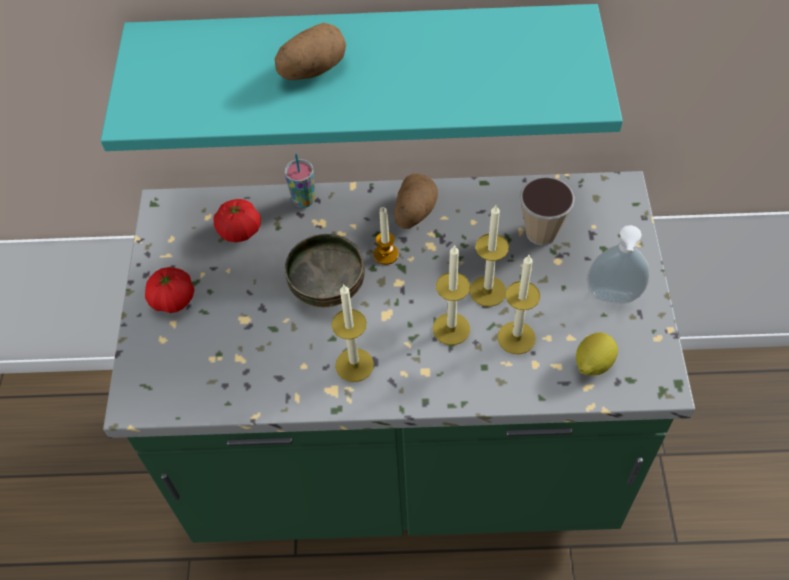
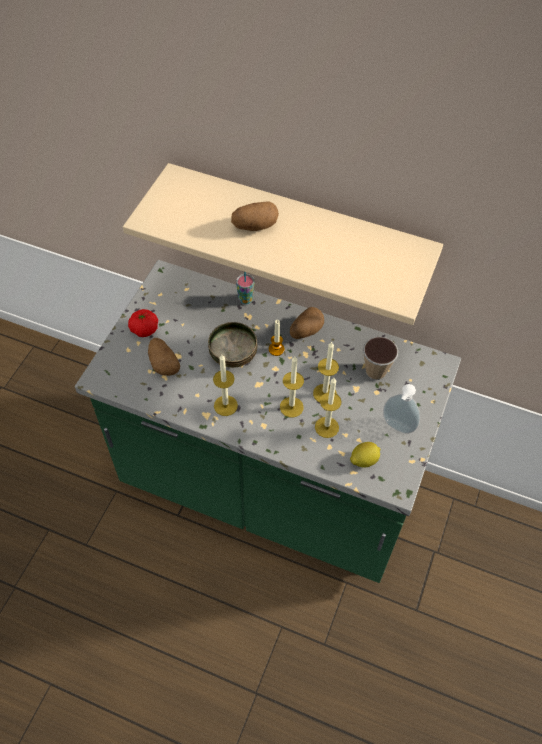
camera: 20 degrees right, 0 degrees up
(228, 339) = (163, 364): none -> potato
(240, 230) = (200, 304): tomato -> none
(363, 61) = (298, 230): turquoise shelf -> beige shelf

